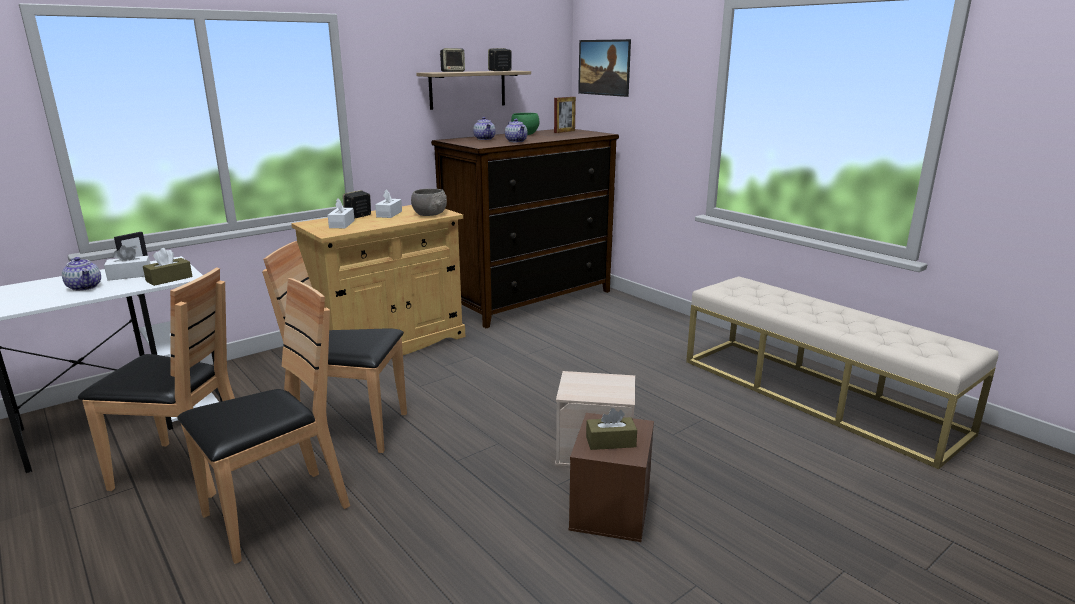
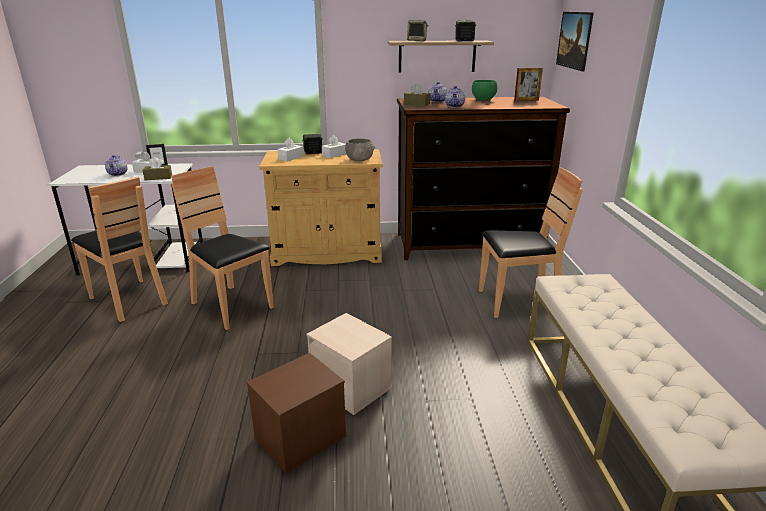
camera: 35 degrees right, 5 degrees up
(275, 513) = (133, 345): brown chair -> brown chair (517, 301)
(610, 442) = (288, 383): brown tissue box -> brown tissue box (417, 104)

